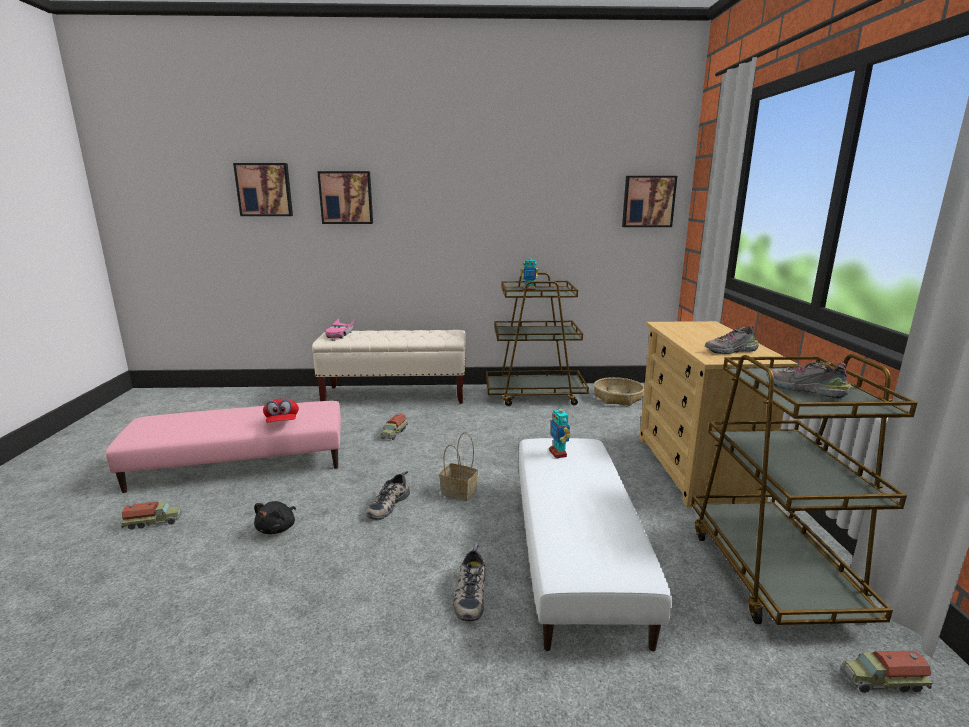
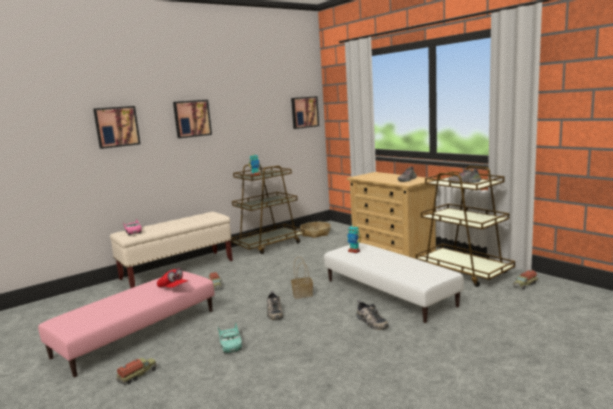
camera: 35 degrees left, 5 degrees down
(264, 190) = (46, 126): picture -> picture (192, 118)
(278, 528) = (230, 344): black plush toy -> turquoise toy car

